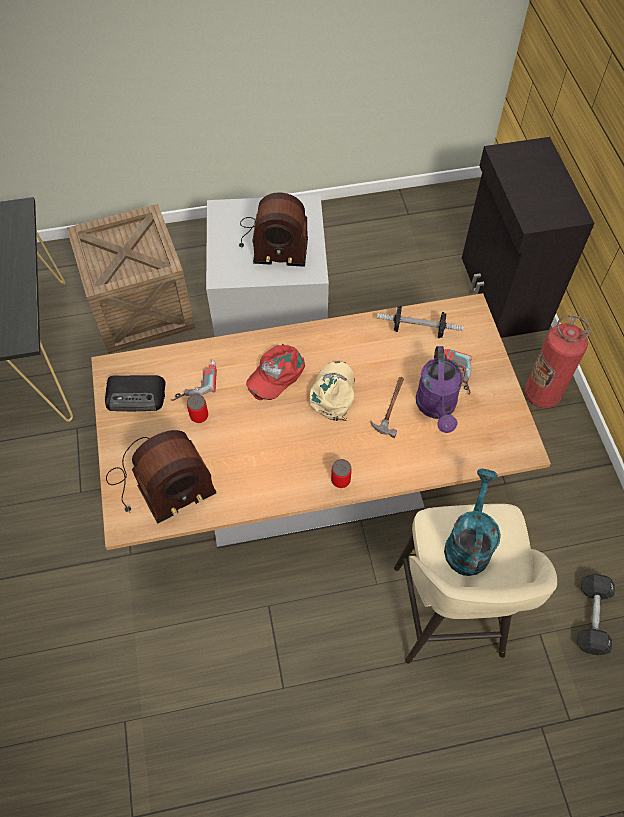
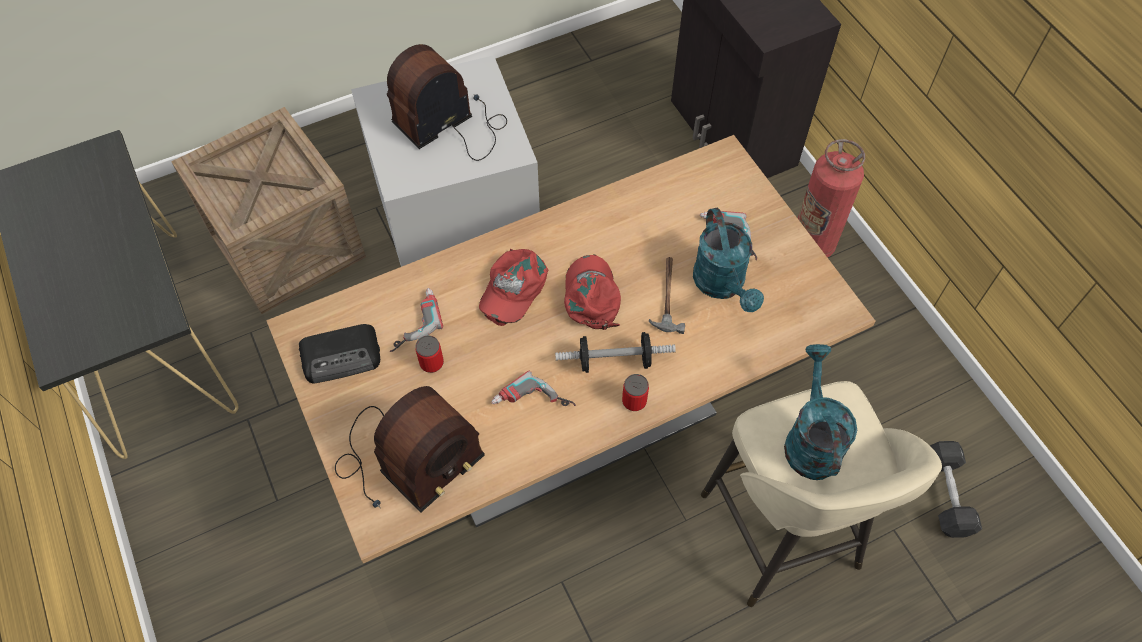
camera: 15 degrees left, 0 degrees up
(263, 464) = (532, 405): none -> power drill
(273, 241) = (452, 125): radio -> radio turned 150 degrees clockwise
(333, 393) = (591, 295): beige cap -> red cap
(418, 329) = (670, 195): dumbbell -> dumbbell (614, 361)
(437, 408) = (722, 285): purple watering can -> turquoise watering can

